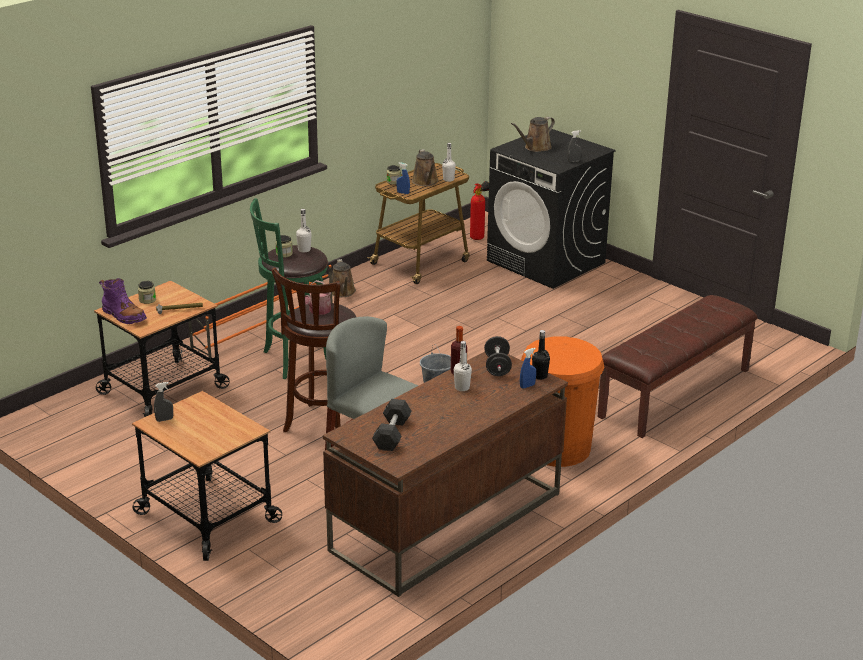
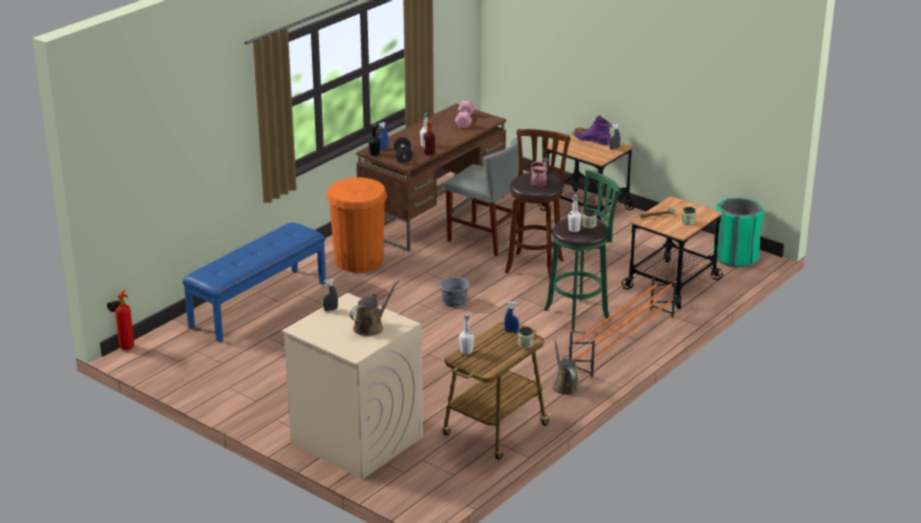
camera: 175 degrees right, 0 degrees up
(53, 422) = (735, 257): none -> green trash can
(123, 316) = (696, 209): purple boot -> purple boot (592, 140)
(392, 434) = (464, 120): black dumbbell -> pink dumbbell
(425, 182) = (490, 348): brown watering can -> none
(479, 237) = (434, 473): fire extinguisher -> fire extinguisher (124, 349)
(546, 262) = (356, 440): black washing machine -> beige washing machine
(675, 393) = (258, 304): brown bench -> blue bench

